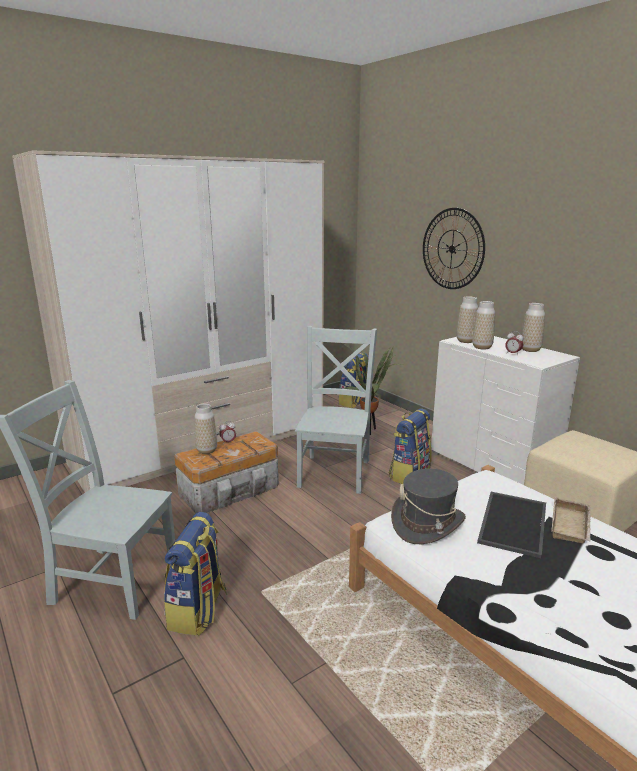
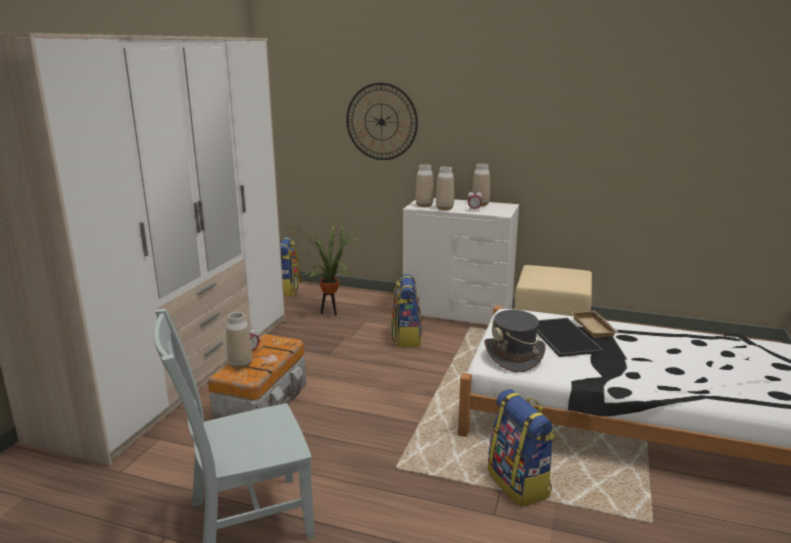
camera: 35 degrees left, 0 degrees up
(198, 611) = (362, 505): backpack -> backpack (519, 484)
(335, 471) = (342, 355): grey chair -> none

